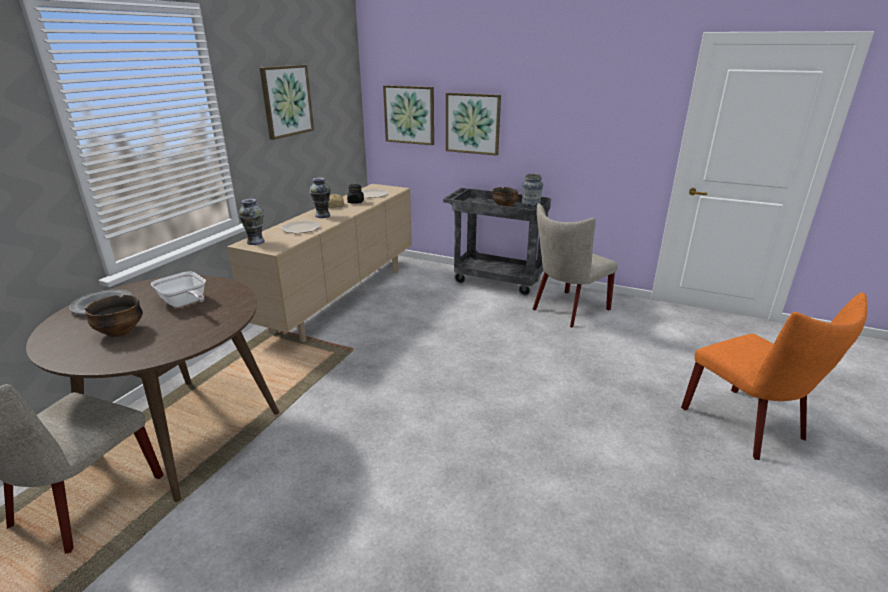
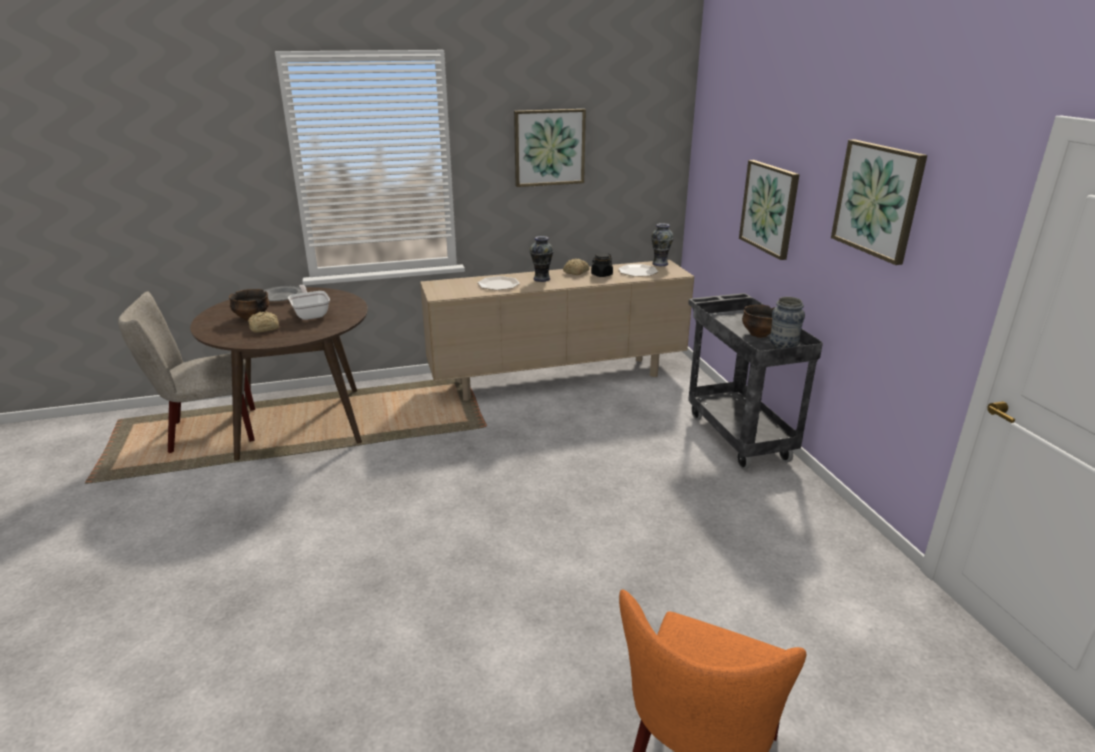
camera: 50 degrees right, 0 degrees up
(166, 331) = (265, 328): none -> bread
(185, 303) = (311, 314): frying pan -> frying pan turned 150 degrees clockwise
(255, 242) = (443, 284): vase -> vase (660, 263)
(409, 115) = (720, 181): picture -> picture (878, 200)
(567, 310) = (759, 511): beige chair -> none

